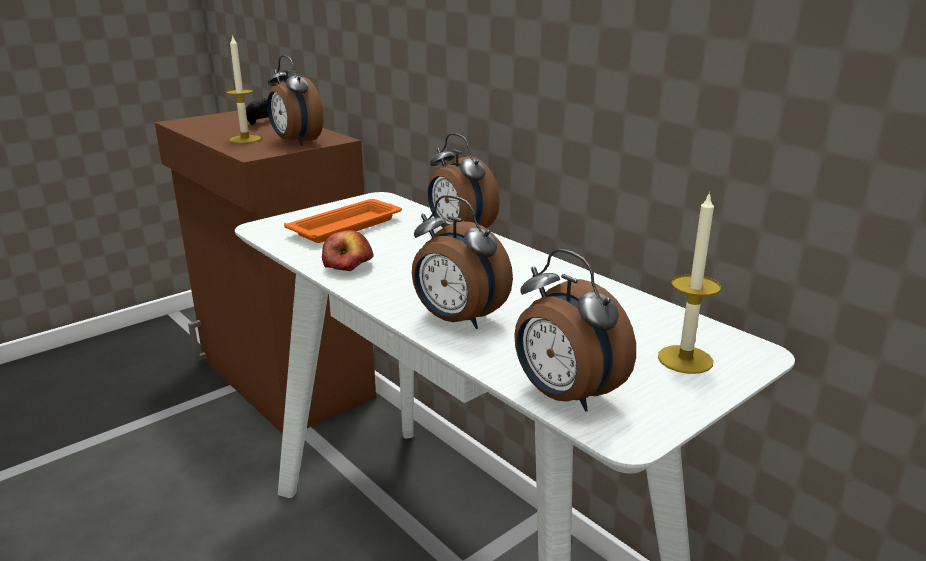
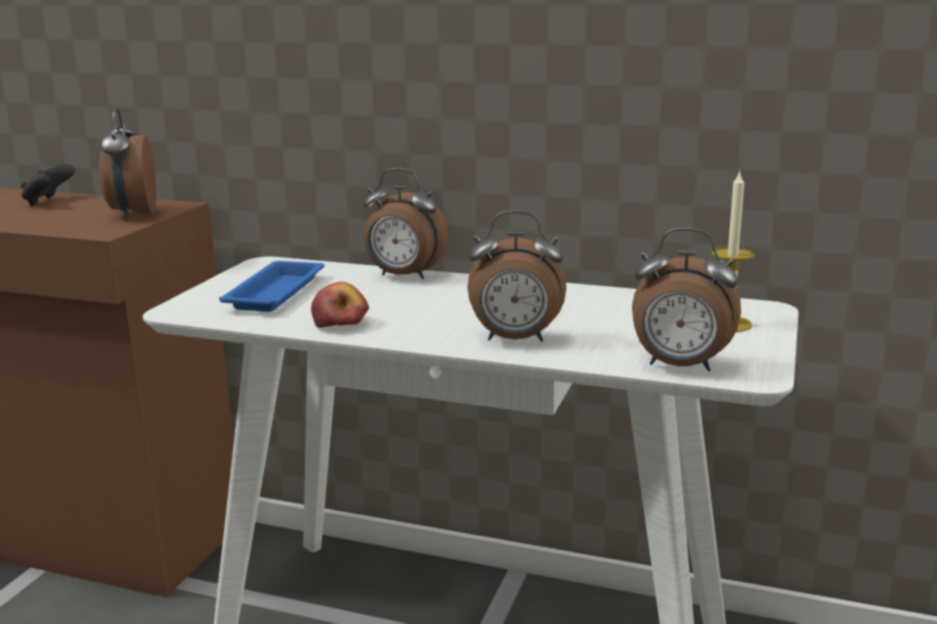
camera: 30 degrees left, 5 degrees down
(245, 139) = (58, 220): candle -> none
(295, 142) = (132, 214): alarm clock -> alarm clock turned 60 degrees clockwise
(347, 226) = (277, 292): orange tray -> blue tray

